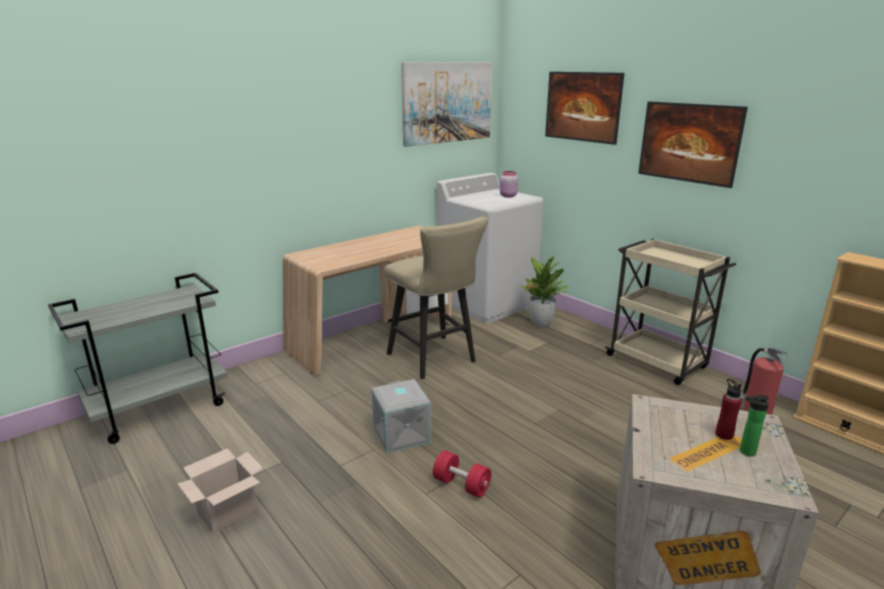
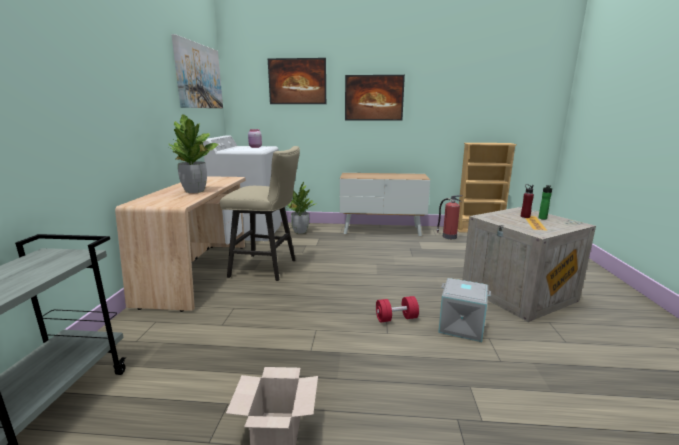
camera: 45 degrees left, 5 degrees down
(369, 250) = (195, 191): none -> potted plant
(400, 434) = (318, 313): grey storage box -> grey storage box (461, 326)
(658, 362) = (382, 230): beige cart -> cabinet

